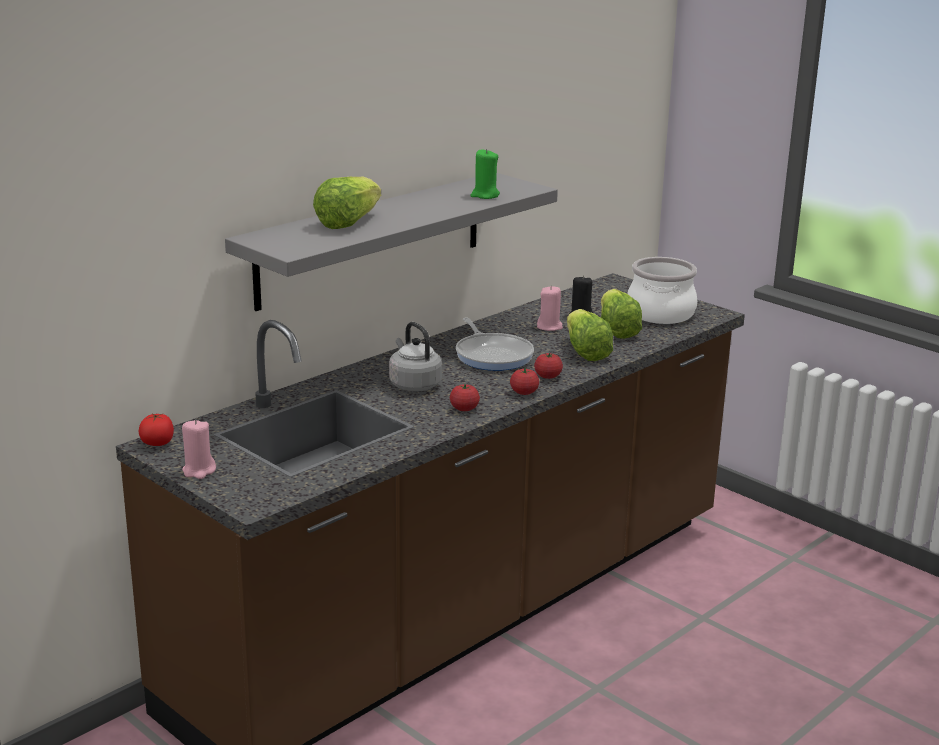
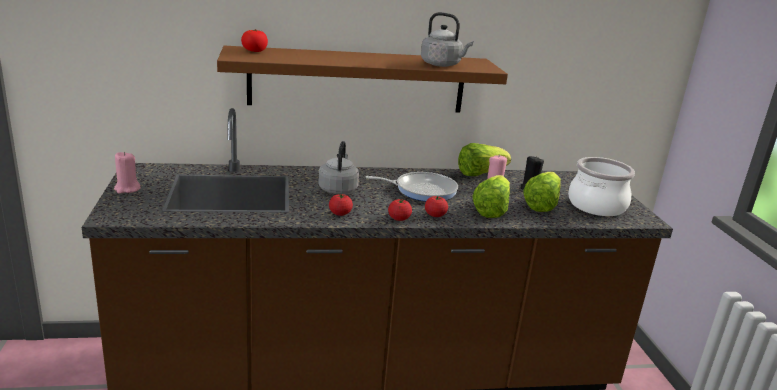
camera: 35 degrees right, 0 degrees up
(157, 443) = (141, 168): tomato -> tomato (254, 51)
(348, 223) = (312, 55): lettuce -> lettuce (480, 174)
(371, 239) = (358, 80): grey shelf -> brown shelf
(485, 195) = (442, 65): green candle -> grey kettle
(493, 355) = (422, 190): frying pan -> frying pan turned 105 degrees counterclockwise

